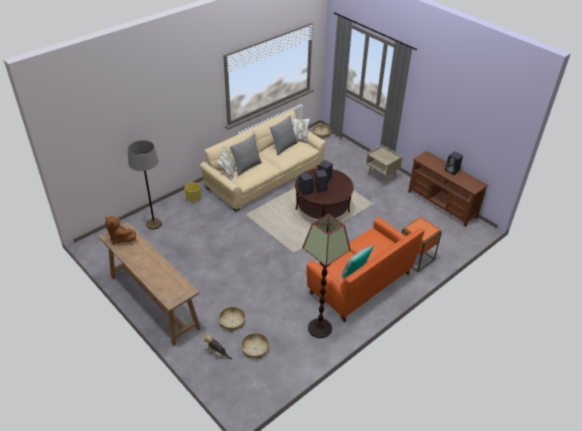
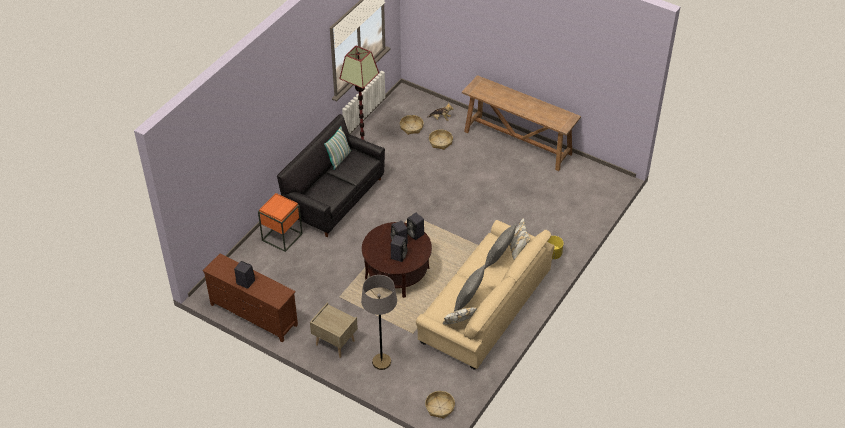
camera: 165 degrees right, 5 degrees up
(120, 239) = (558, 117): brown plush toy -> none
(154, 224) = (572, 213): grey floor lamp -> grey floor lamp (381, 362)
(360, 284) = (335, 198): orange sofa -> black sofa

